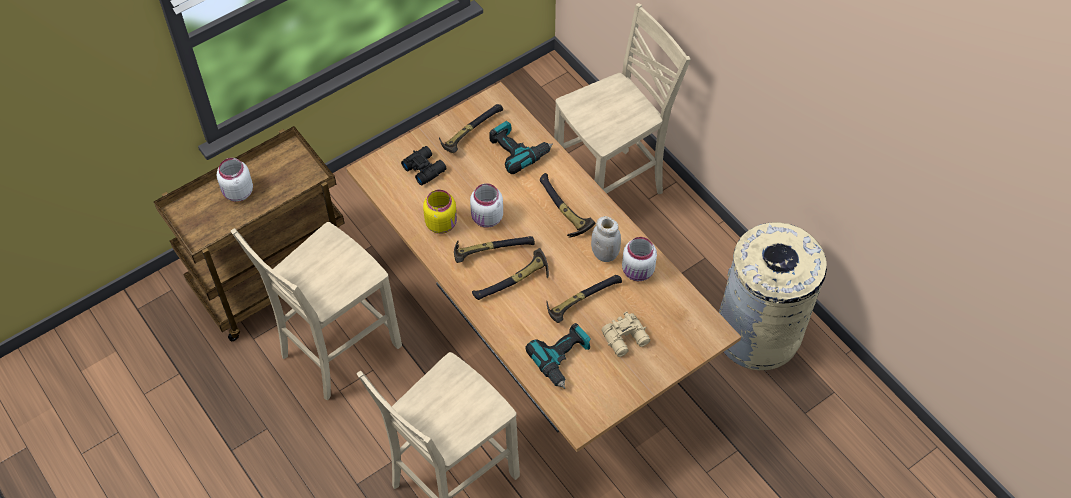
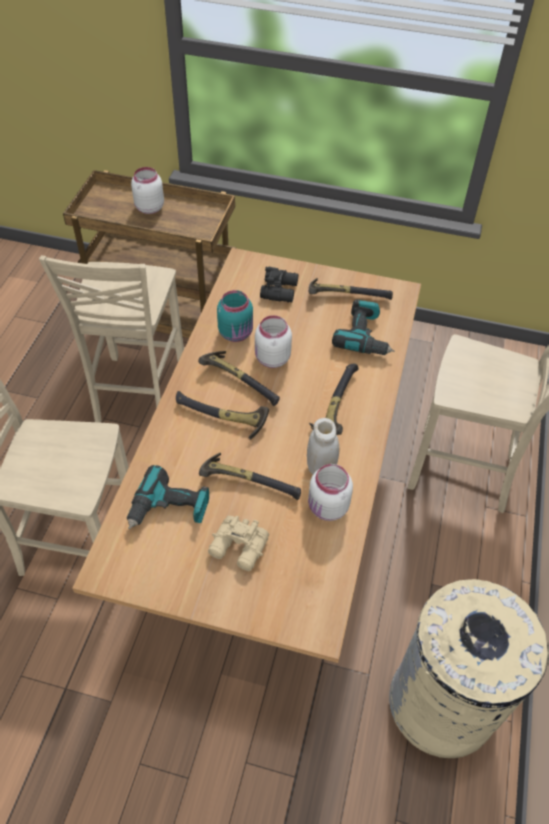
camera: 50 degrees right, 5 degrees down
(337, 350) = (137, 394): beige chair -> beige chair turned 90 degrees counterclockwise
(442, 223) = (236, 333): yellow jar -> turquoise jar

